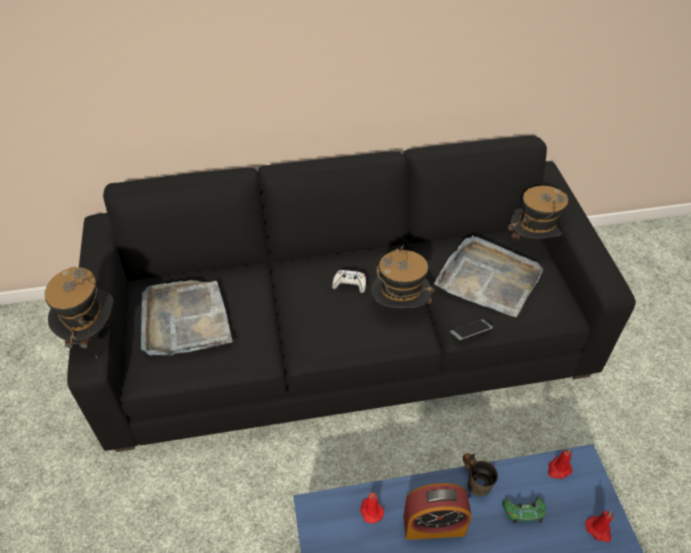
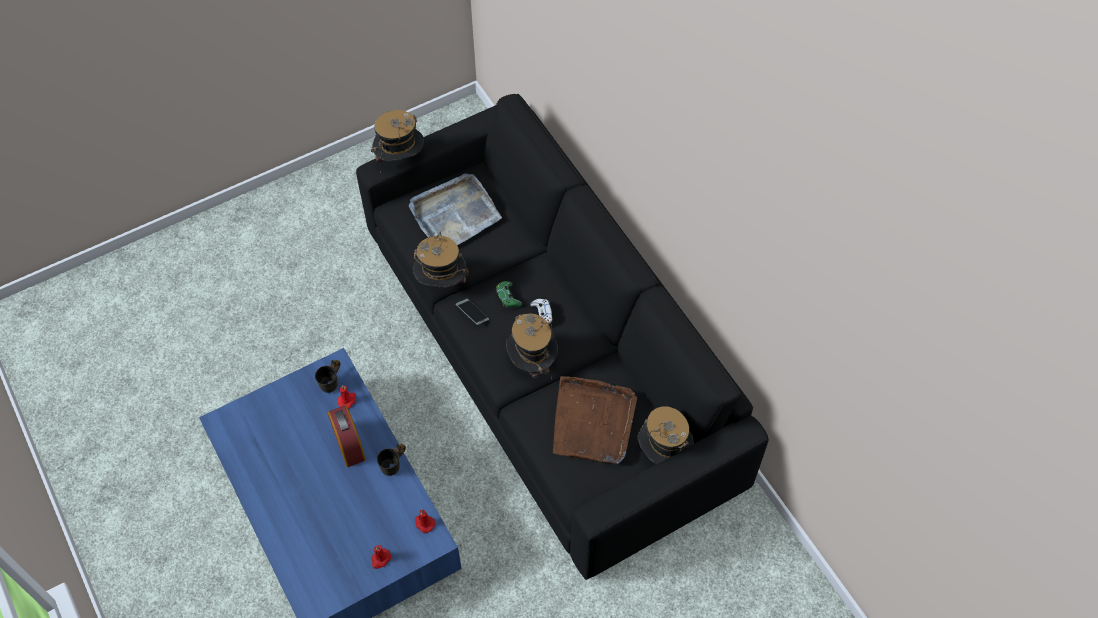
camera: 70 degrees right, 10 degrees up
(267, 357) = (442, 283): none -> hat
(339, 521) = (333, 383): none -> grey mug
(470, 332) = (522, 421): phone -> phone (472, 313)
(488, 279) = (593, 422): grey tray -> brown tray
(523, 511) = (379, 503): green game controller -> green game controller (508, 297)

